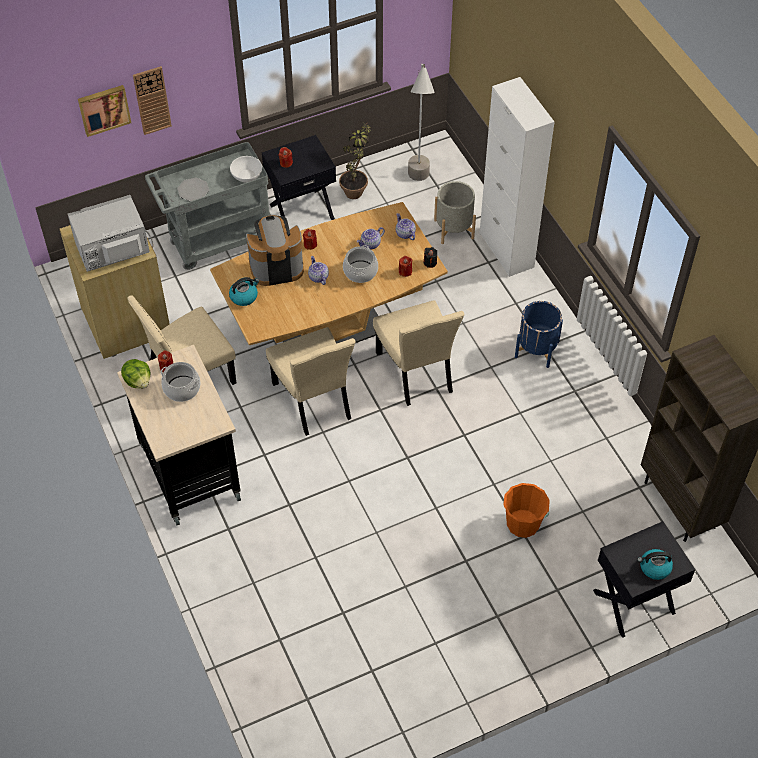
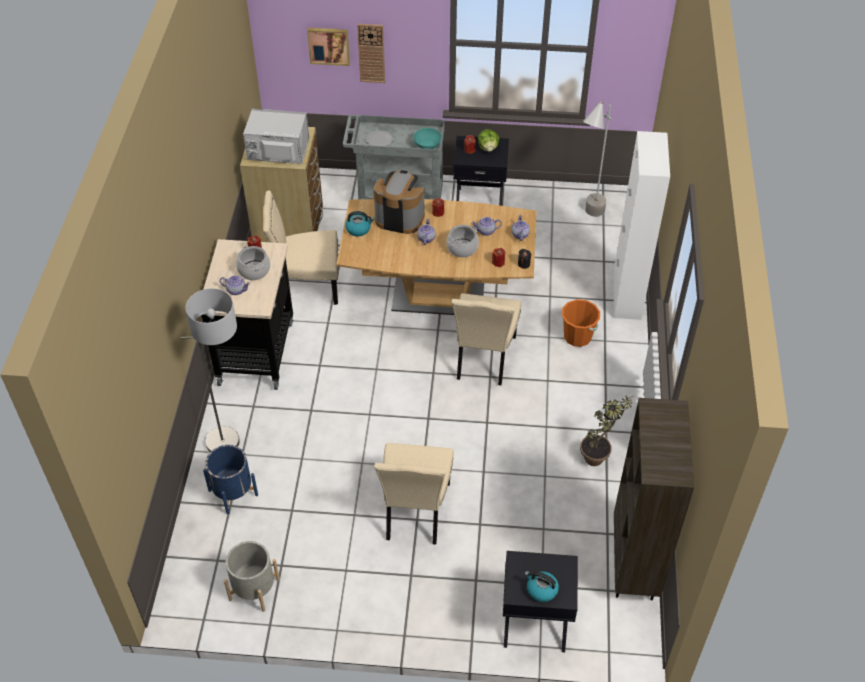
camera: 30 degrees right, 5 degrees down
(138, 381) = (227, 252): lettuce -> lettuce (488, 148)
(180, 418) = (236, 290): none -> teapot
(234, 574) = (233, 441): none -> grey floor lamp
(247, 176) = (427, 145): white bowl -> turquoise bowl
(313, 398) = (387, 341): beige chair -> beige chair (415, 508)
(356, 188) = (535, 202): potted plant -> potted plant (599, 455)
(454, 229) = (593, 263): grey planter -> grey planter (254, 589)
(523, 523) = (485, 514): orange bucket -> orange bucket (577, 337)
(537, 349) = (596, 384): blue planter -> blue planter (233, 492)

